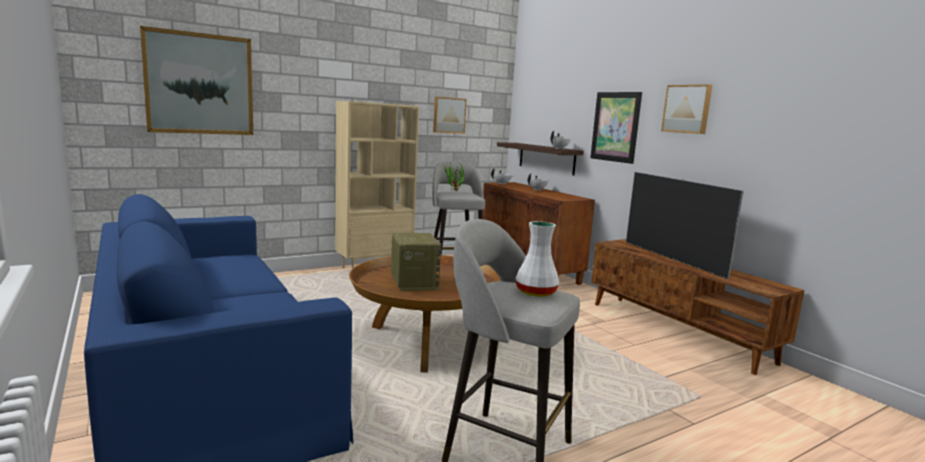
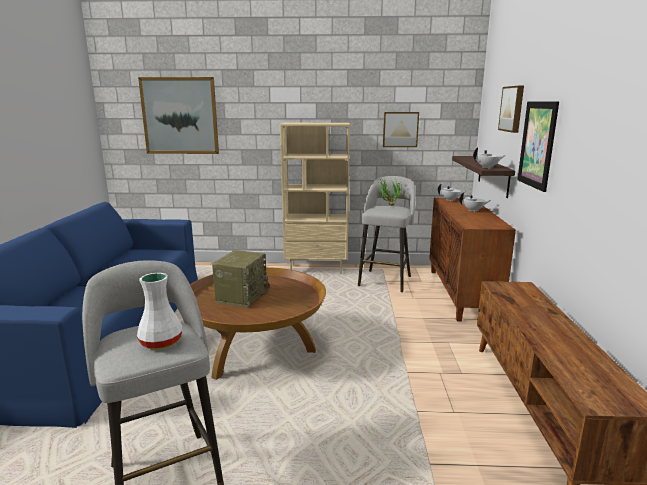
camera: 35 degrees right, 5 degrees up
(672, 259) = (539, 321): television -> none
(687, 109) = (592, 125): picture -> picture (513, 109)

